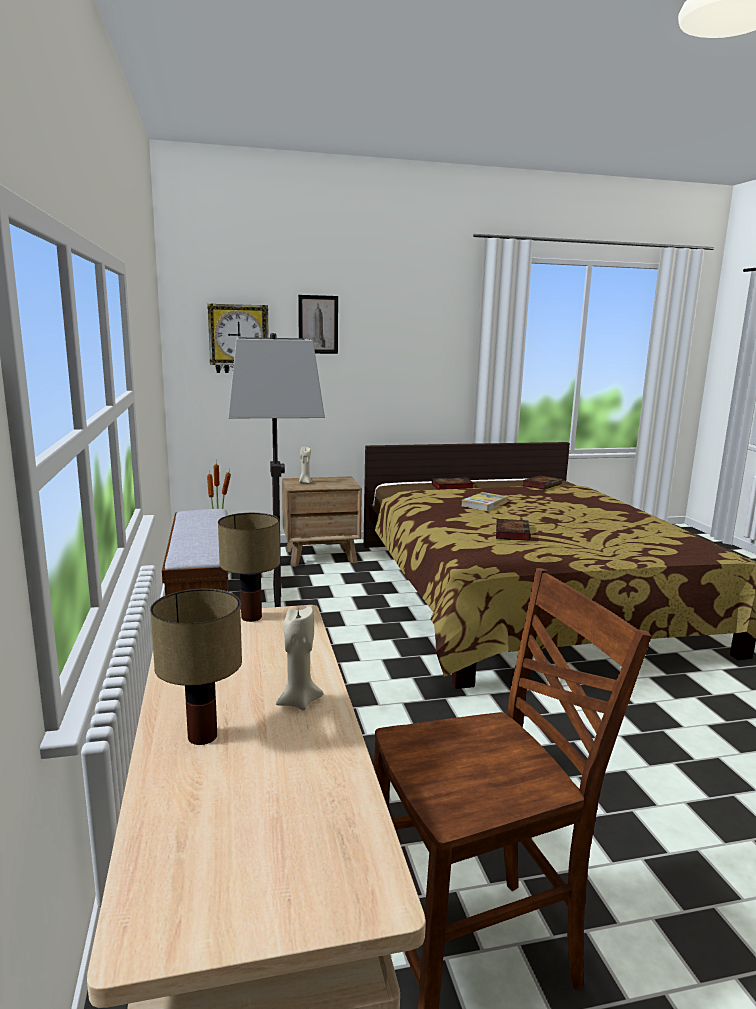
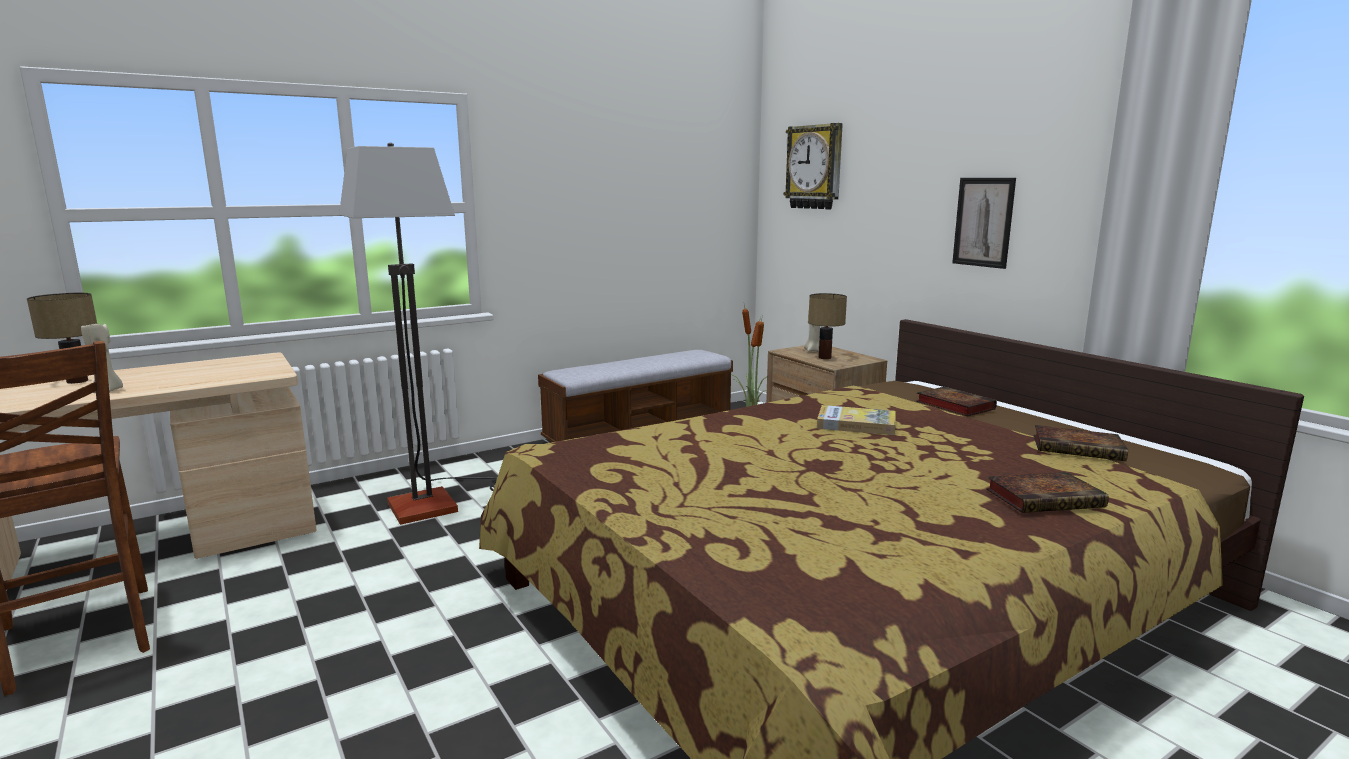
camera: 70 degrees right, 0 degrees up
(251, 618) = (268, 366): table lamp -> table lamp (824, 358)
(318, 324) = (891, 144): picture -> picture (983, 222)
(511, 532) = (713, 448): book -> book (1046, 498)

